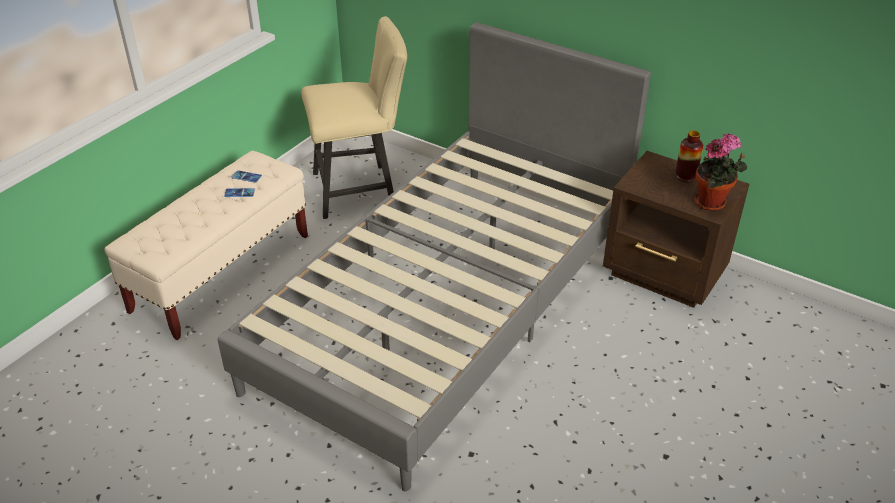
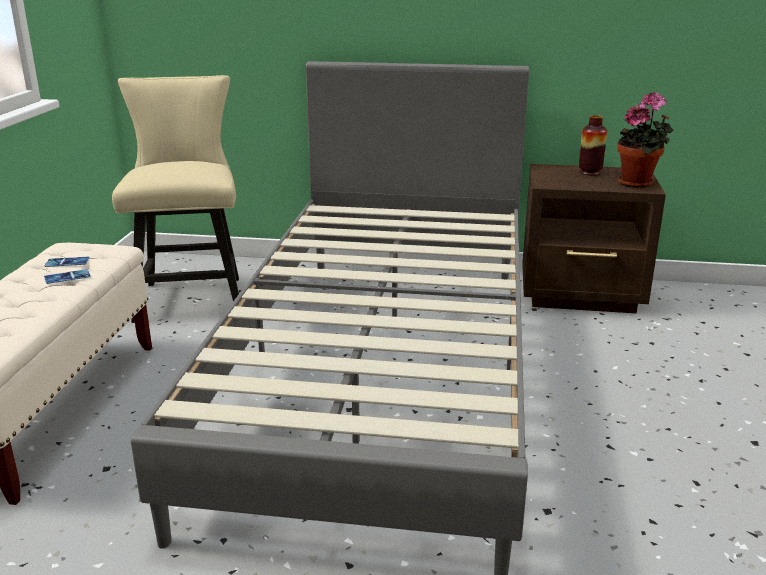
camera: 25 degrees left, 15 degrees down
(361, 189) = (192, 295): beige chair -> beige chair turned 60 degrees counterclockwise

